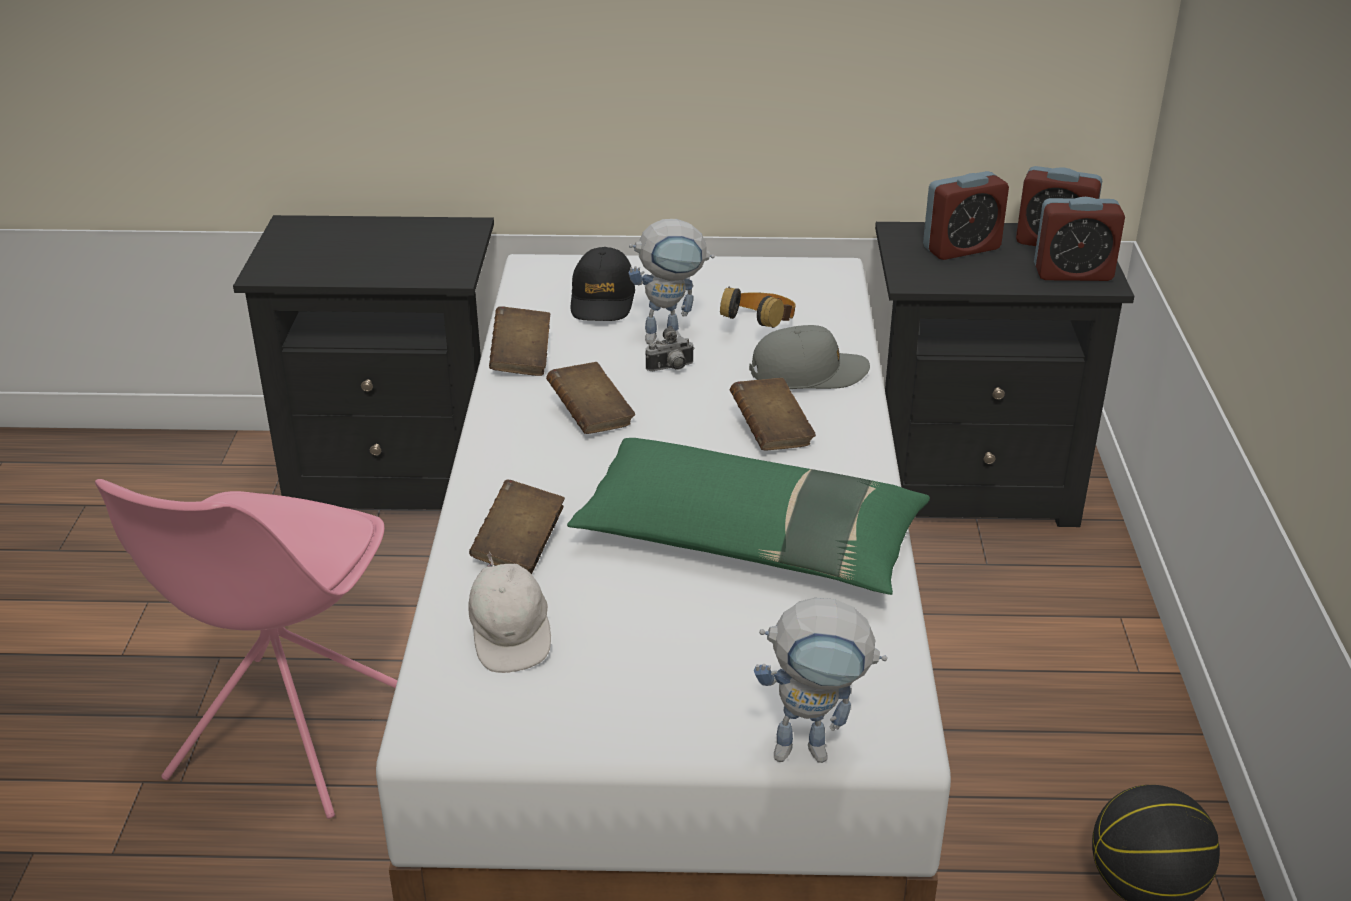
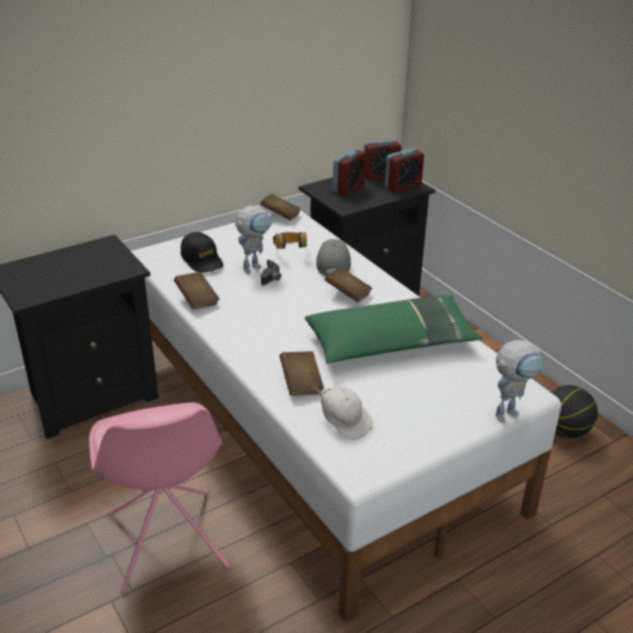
camera: 35 degrees left, 0 degrees up
(591, 416) = (262, 315): brown book -> brown book (280, 216)
(808, 373) = (333, 263): grey cap -> grey cap turned 45 degrees counterclockwise

